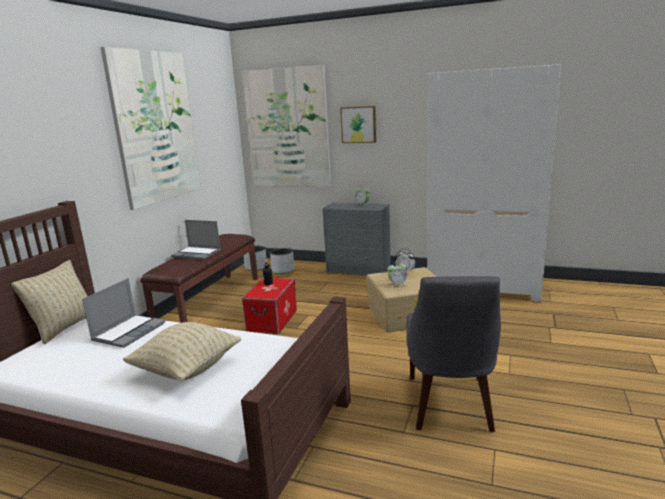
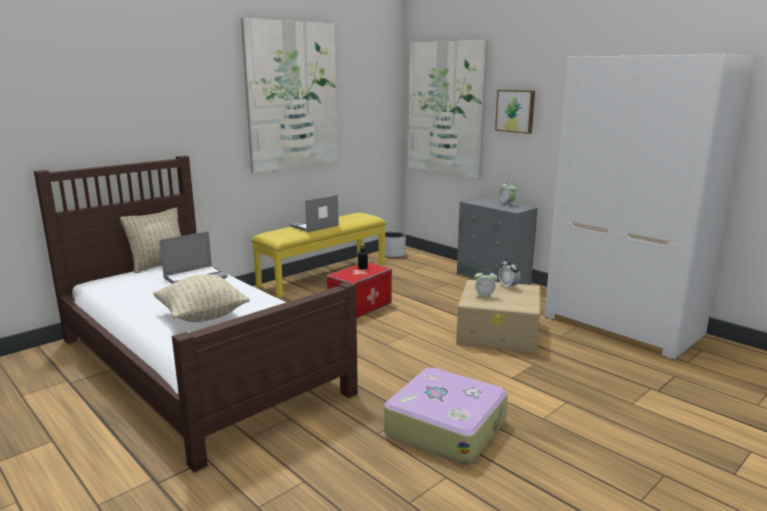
camera: 25 degrees right, 0 degrees up
(197, 254) = (314, 226): laptop -> laptop turned 90 degrees clockwise
(209, 300) = (323, 275): brown bench -> yellow bench
(283, 270) = (416, 263): grey planter -> none
(450, 405) = (445, 426): grey chair -> suitcase

